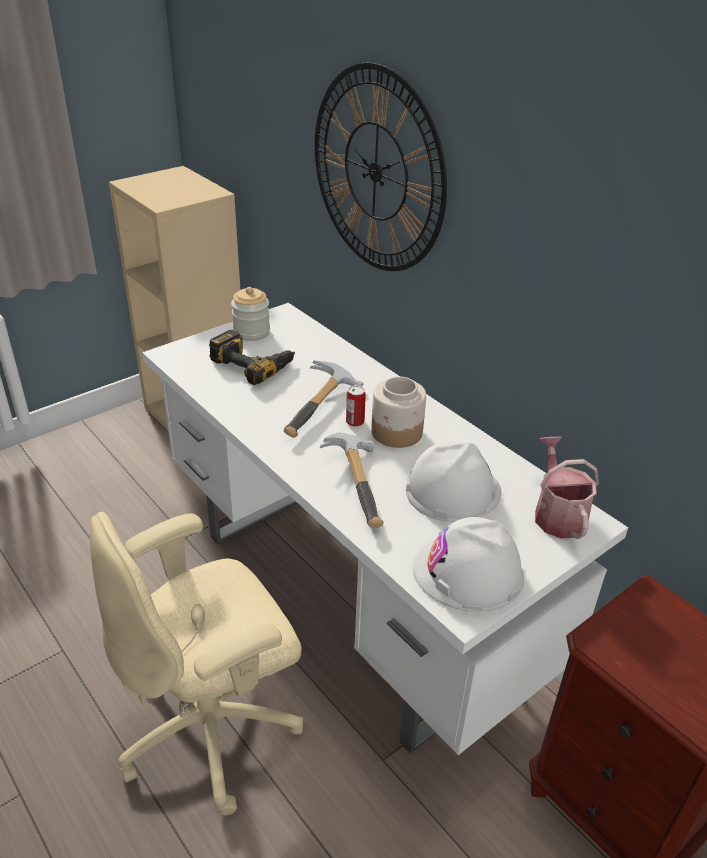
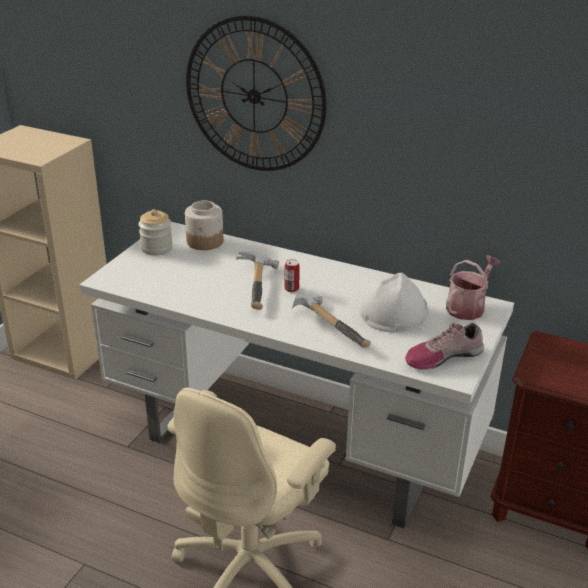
camera: 25 degrees left, 5 degrees down
(254, 363) = (179, 269): power drill -> none
(397, 432) = (326, 288): jar -> jar (205, 242)
(468, 573) = (442, 356): white hard hat -> shoe
(557, 514) = (468, 307): watering can -> watering can turned 75 degrees clockwise

